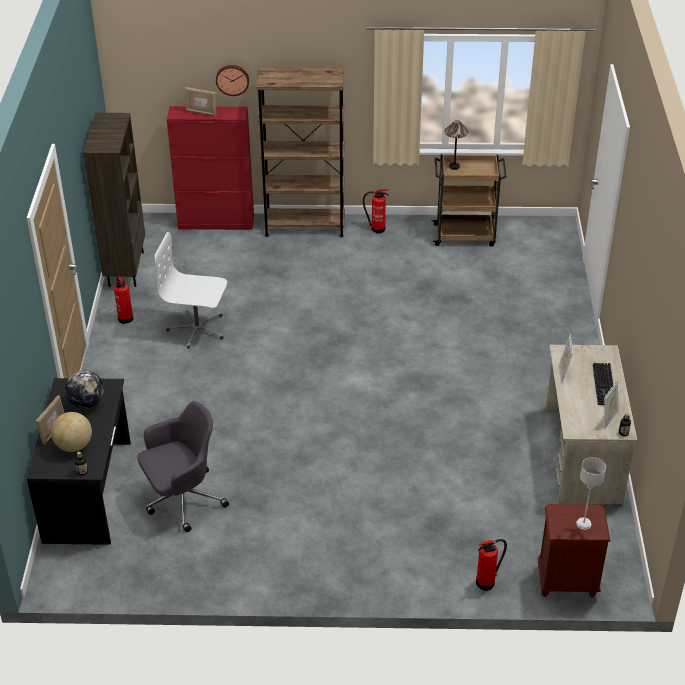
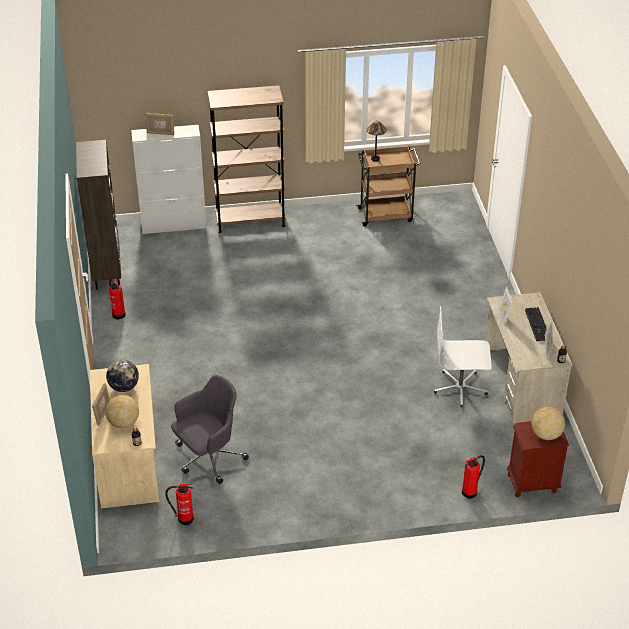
camera: 10 degrees left, 0 degrees up
(89, 491) = (129, 461): black desk -> beige desk
(197, 329) = (182, 317): white office chair -> white office chair (460, 388)
(216, 222) = (174, 225): red cabinet -> white cabinet
(232, 79) = (184, 102): wall clock -> none
(376, 228) = (311, 216): fire extinguisher -> fire extinguisher (184, 518)
(583, 524) = (546, 434): grey table lamp -> globe

